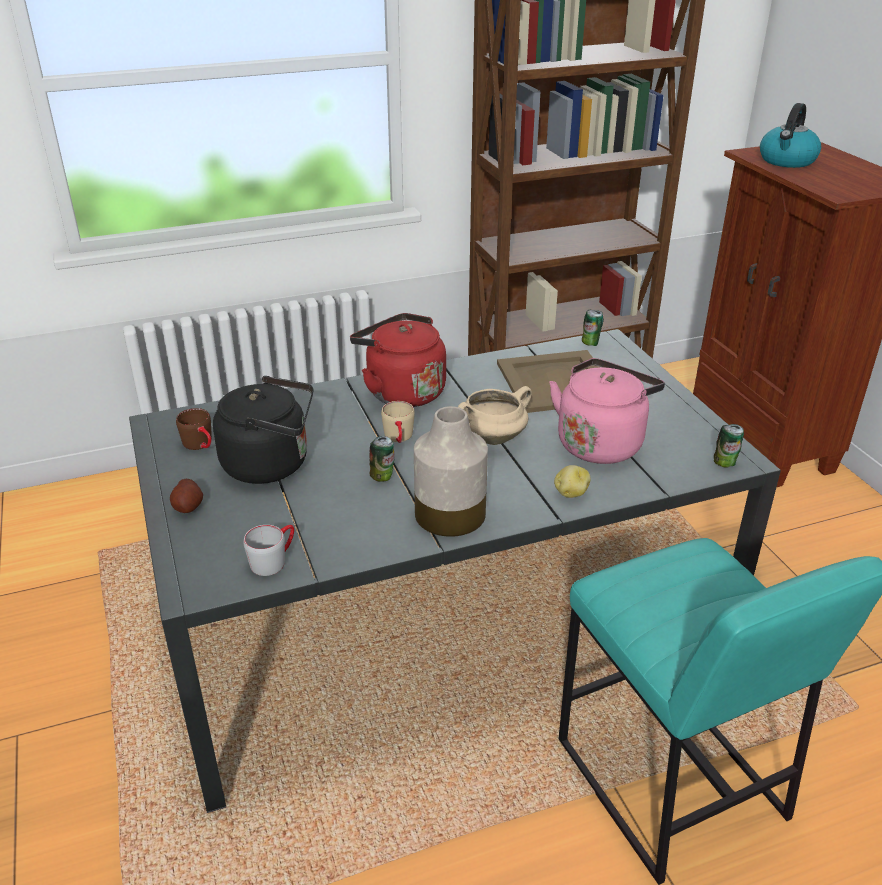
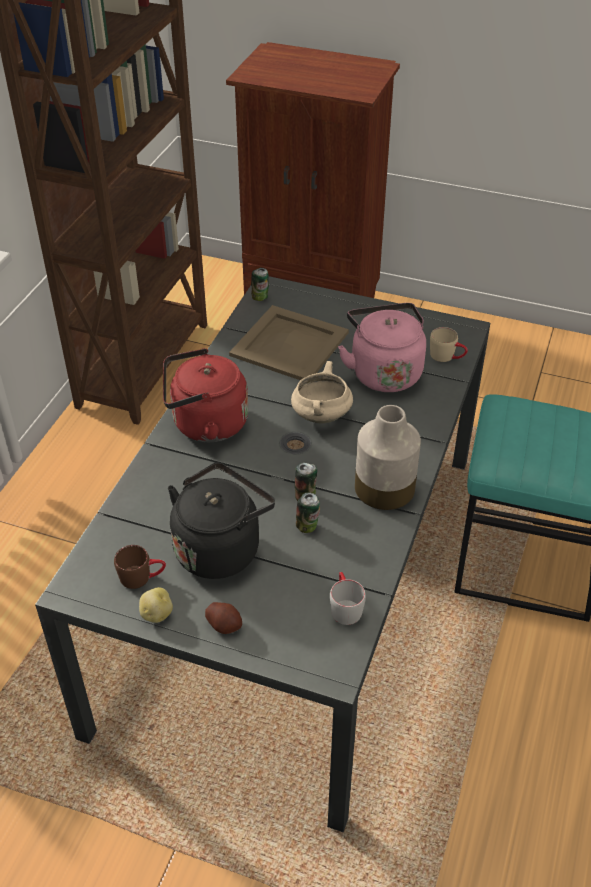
camera: 50 degrees left, 10 degrees up
(399, 438) = (267, 461): beige mug -> beige mug (447, 356)
(570, 493) = (421, 419): potato -> potato (156, 614)
(725, 463) = (461, 337): can -> can (308, 526)
(787, 161) = (282, 73): kettle -> none

